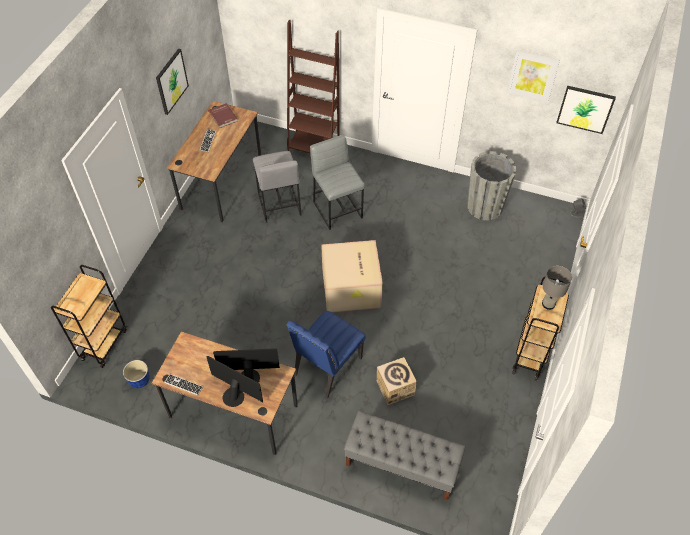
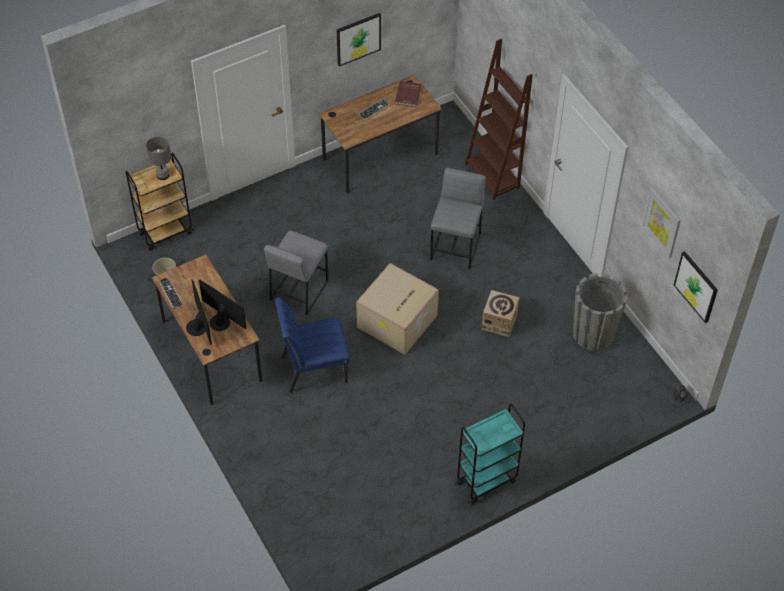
camera: 40 degrees right, 0 degrees up
(279, 204) = (409, 209): grey chair -> grey chair (298, 291)
(395, 388) = (349, 424): cardboard box -> cardboard box (499, 321)
(401, 465) = (294, 482): grey bench -> none
(530, 357) = (486, 483): brown cart -> turquoise cart
(548, 303) = (496, 429): grey table lamp -> grey table lamp (163, 175)

